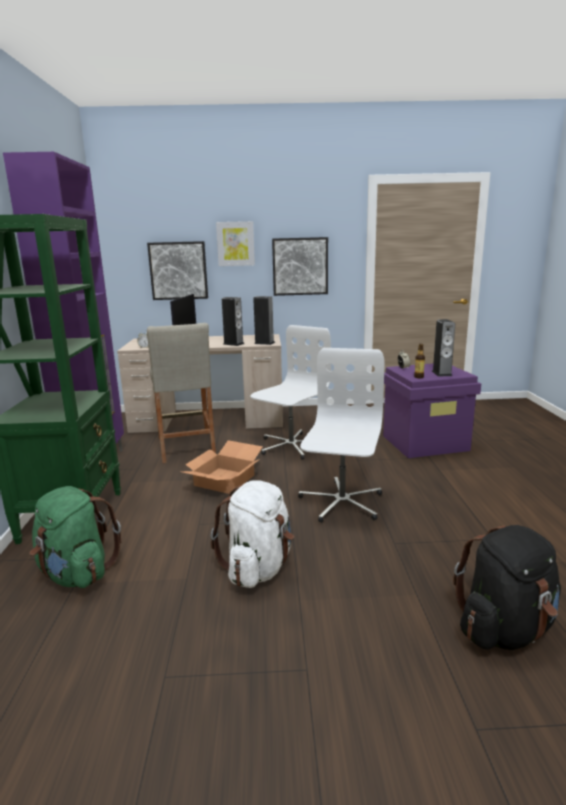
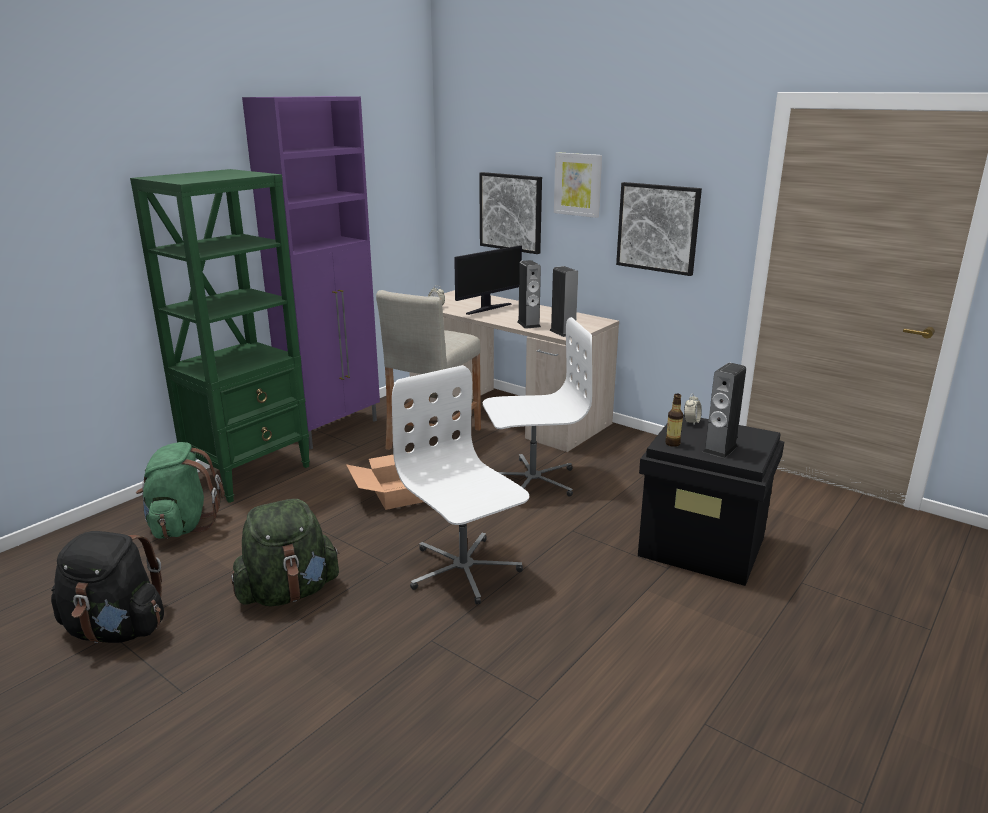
camera: 40 degrees right, 5 degrees up
(258, 568) = (289, 592): white backpack -> green backpack
(341, 502) = (463, 570): white office chair -> white office chair turned 90 degrees counterclockwise
(425, 443) = (703, 546): purple storage box -> black storage box
(505, 629) = (365, 781): black backpack -> black backpack (117, 630)

